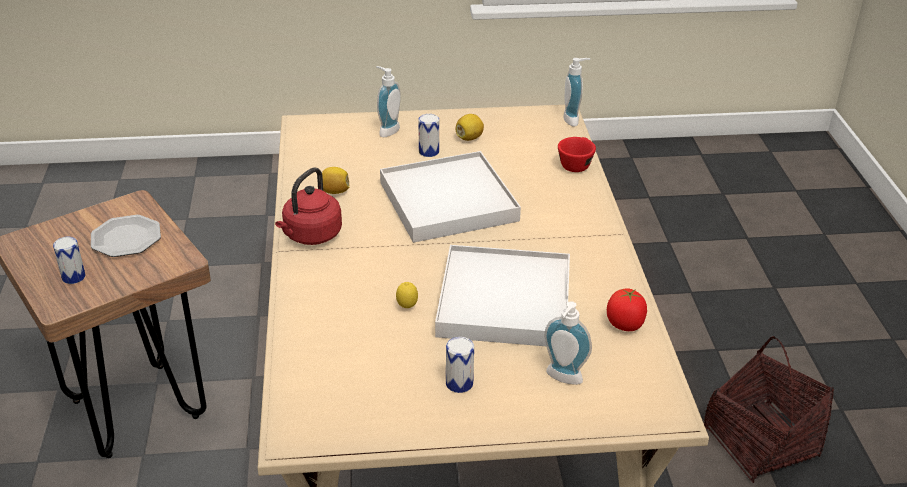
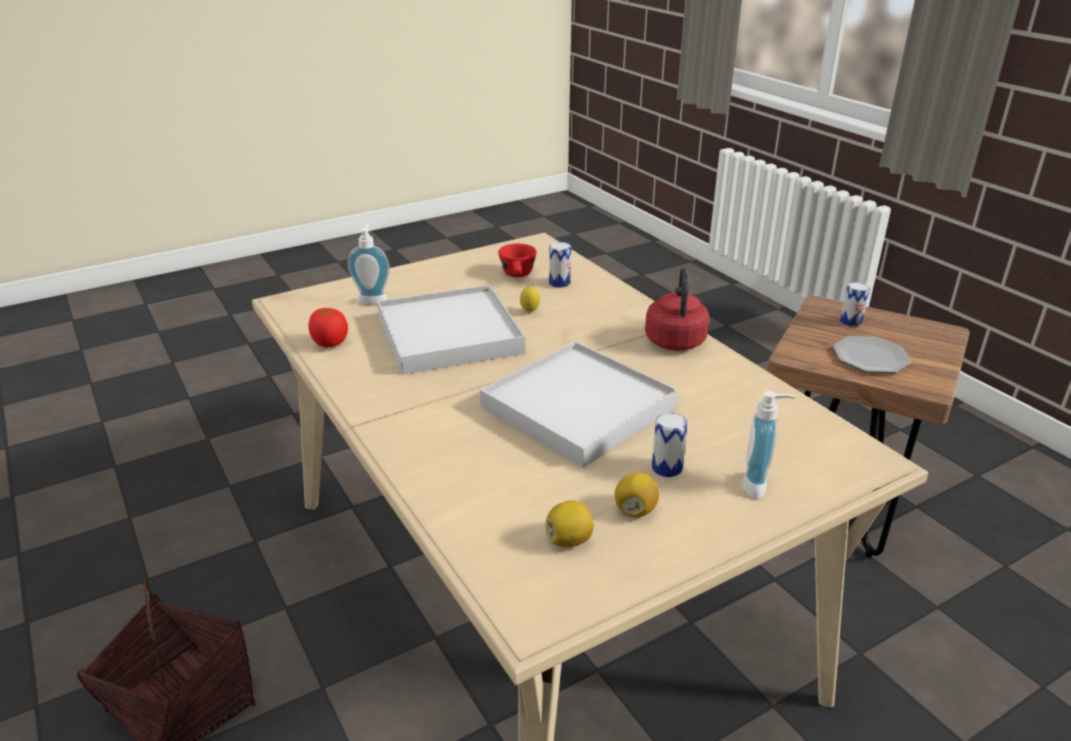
camera: 155 degrees right, 5 degrees down
(335, 191) = (710, 385): lemon -> lemon (569, 540)
(459, 383) = (450, 282): can -> can (559, 283)
(574, 119) = (497, 612): soap dispenser -> none
(576, 164) = (451, 511): red cup -> red cup (518, 275)

